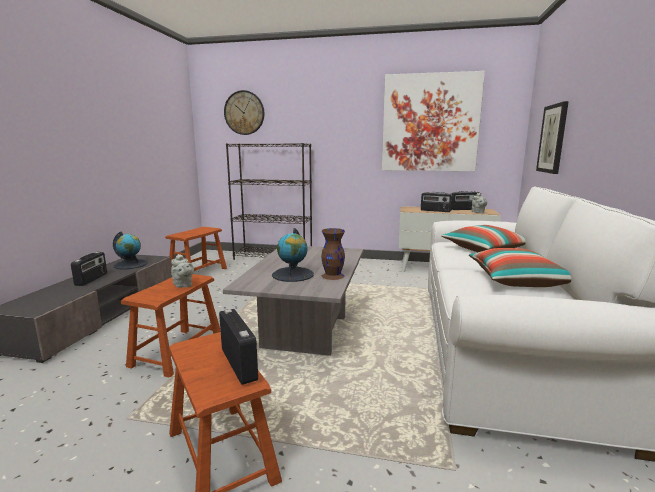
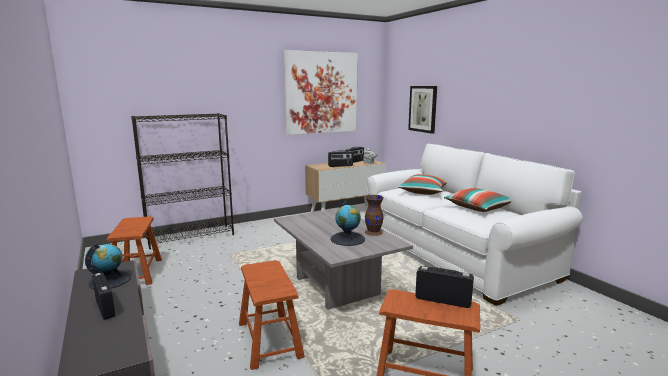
camera: 40 degrees left, 0 degrees up
(183, 285) = (274, 274): grey teapot -> none
(244, 113) = (135, 81): wall clock -> none

